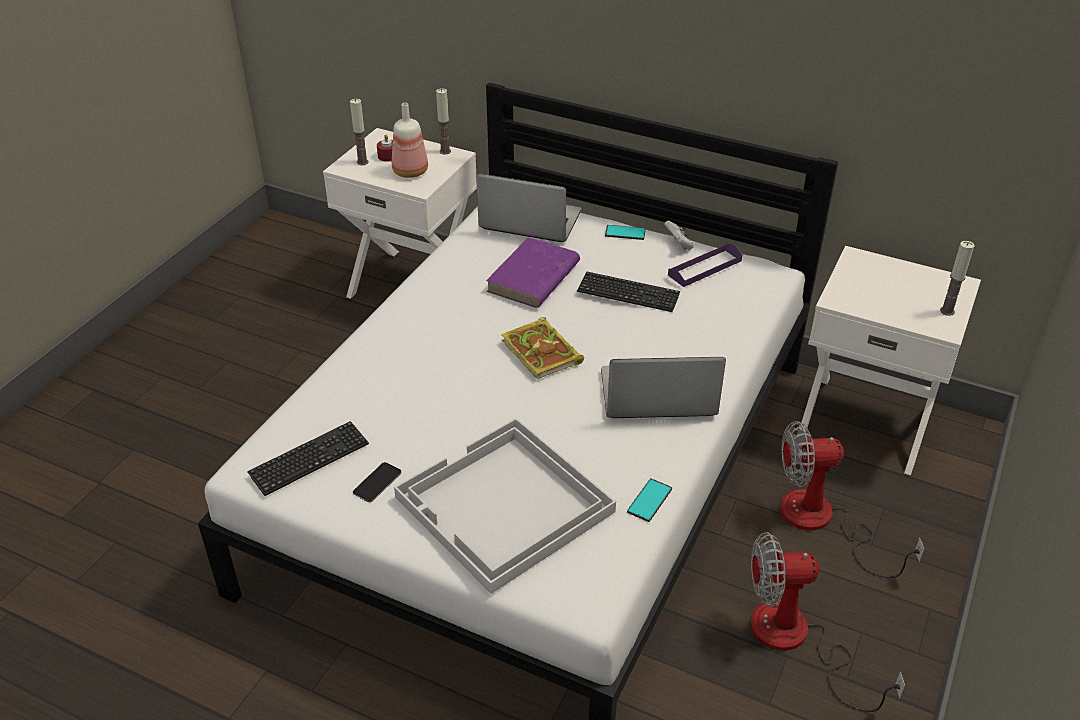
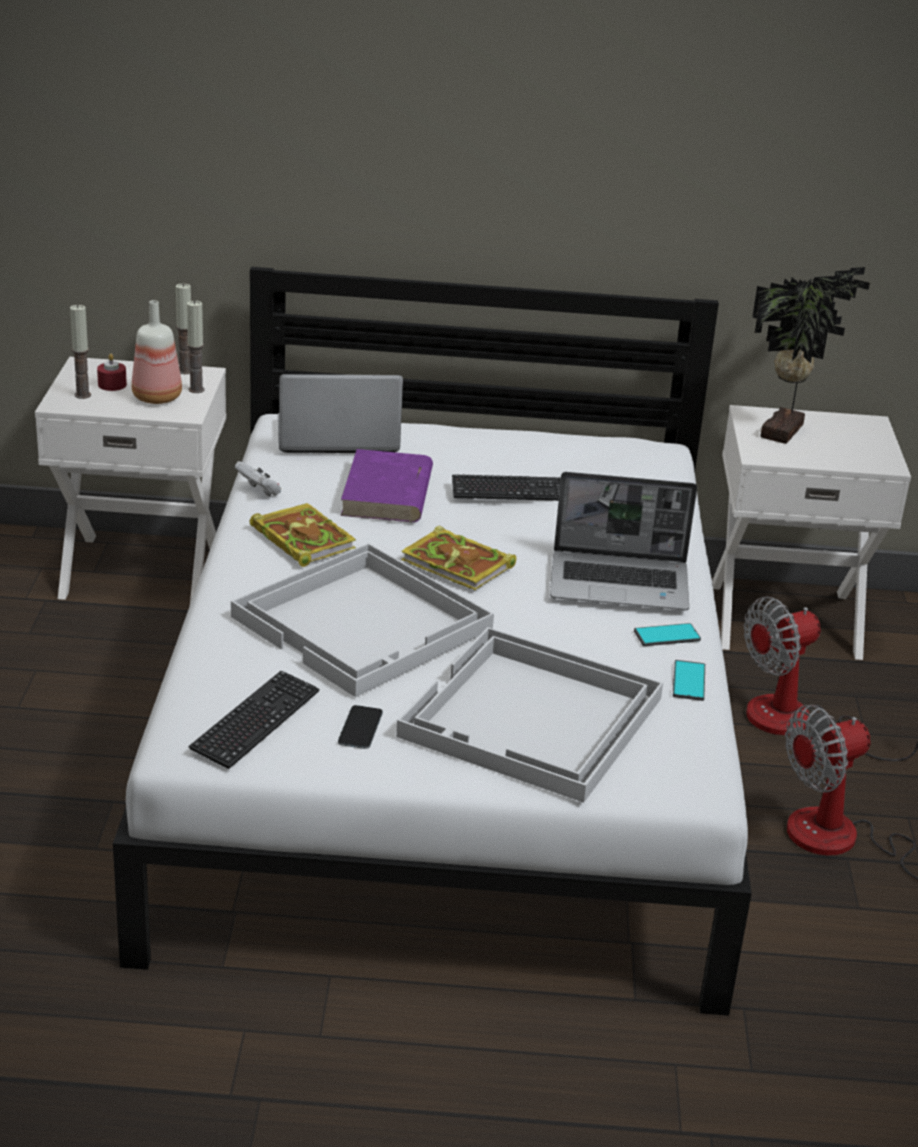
camera: 25 degrees left, 10 degrees down
(440, 391) = (365, 623): none -> white tray
(445, 306) = (301, 538): none -> book
(625, 233) = (462, 433): phone -> phone (667, 636)
(656, 395) = (621, 583): laptop -> laptop turned 150 degrees counterclockwise
(679, 245) = (534, 436): white game controller -> white game controller (259, 492)
(705, 268) = (582, 454): purple tray -> none
(876, 280) = (786, 432): none -> potted plant
(947, 311) = (876, 448): candle -> candle (196, 389)

